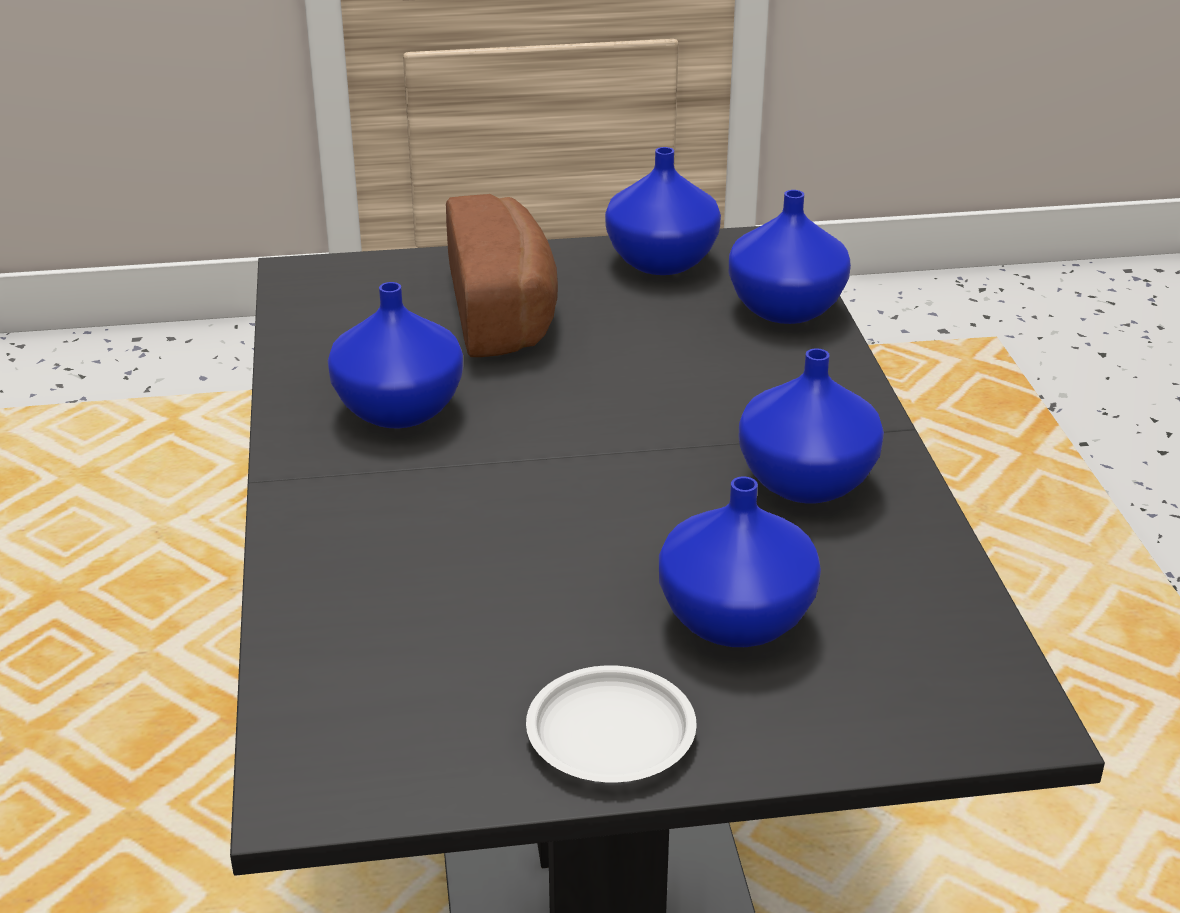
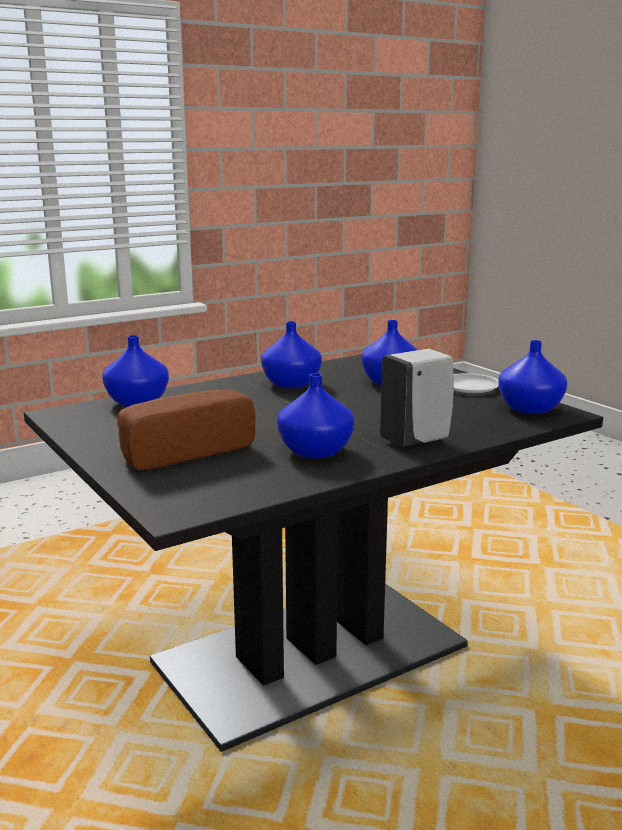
camera: 115 degrees left, 15 degrees down
(346, 518) = (417, 441): none -> white soap dispenser
(659, 261) = (94, 430): blue vase -> blue vase (531, 409)

